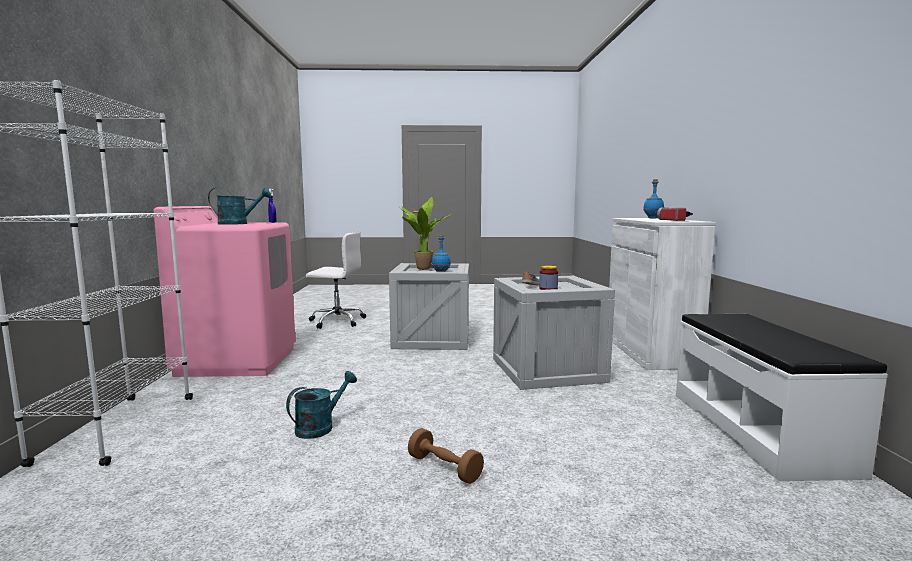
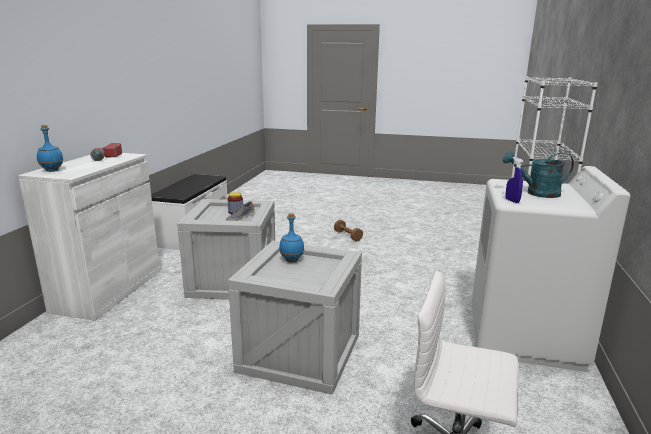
camera: 165 degrees left, 10 degrees up
(238, 361) = (524, 336): pink washing machine -> white washing machine
(320, 427) = (407, 258): turquoise watering can -> none
(421, 269) = (307, 280): potted plant -> none

